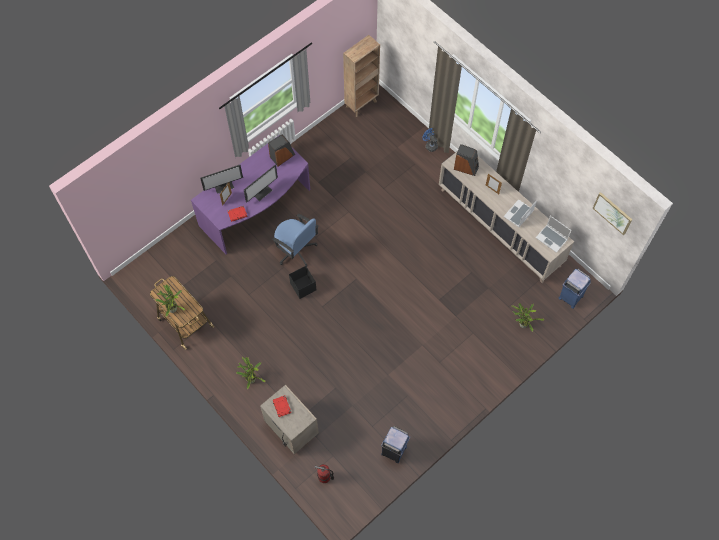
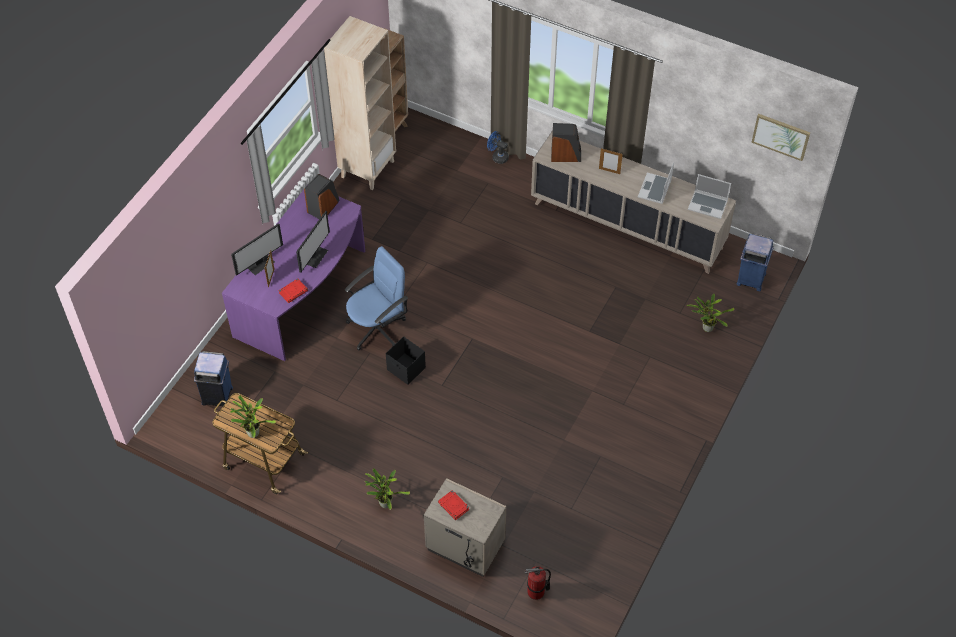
camera: 20 degrees left, 10 degrees down
(295, 250) = (377, 328): blue office chair -> blue office chair turned 60 degrees counterclockwise
(336, 127) = (367, 168): none -> beige bookcase
(394, 451) = (613, 529): blue trash can -> blue trash can (218, 396)

